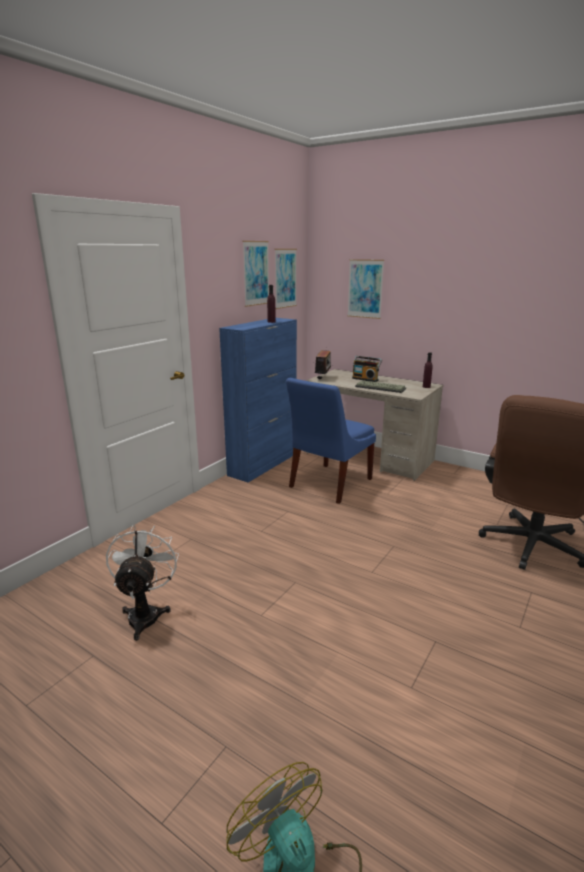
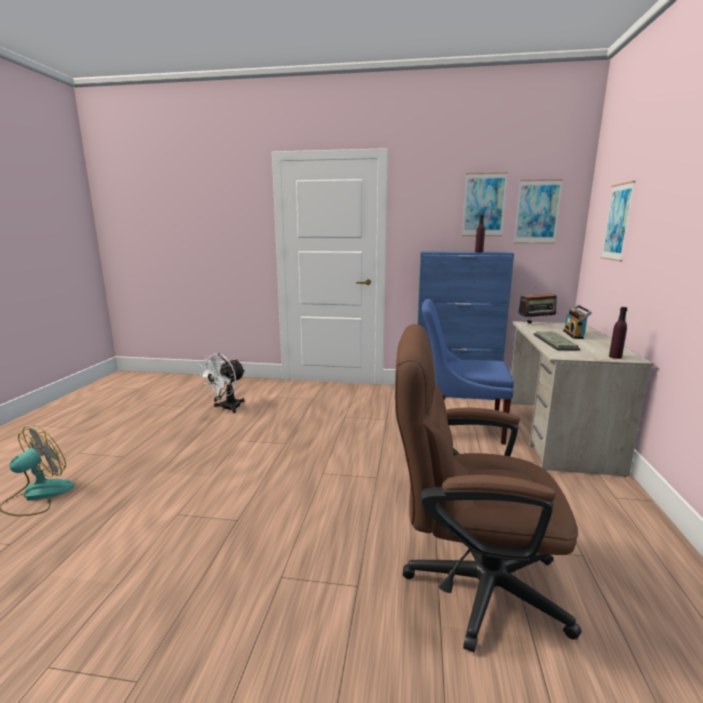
camera: 65 degrees right, 5 degrees down
(145, 613) = (226, 408): white fan -> white fan turned 150 degrees clockwise

